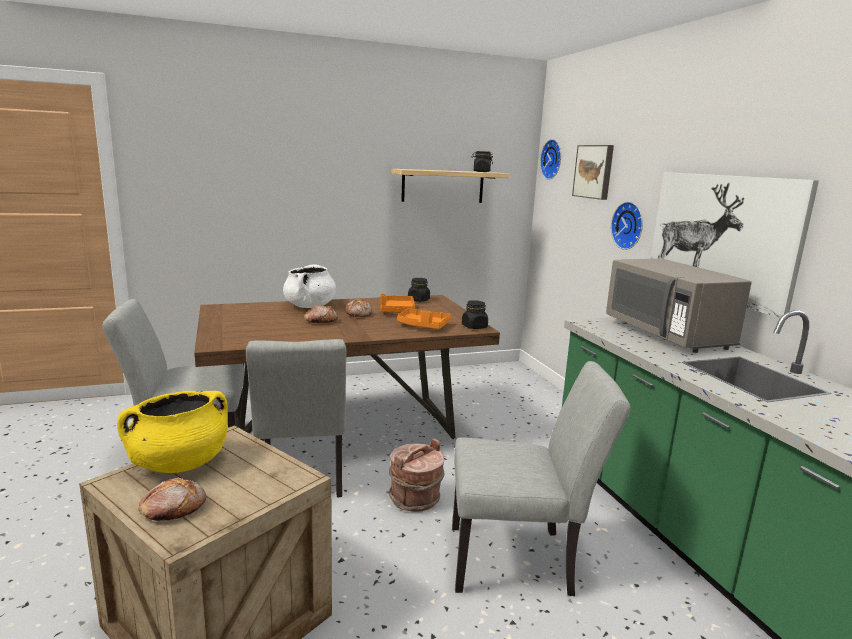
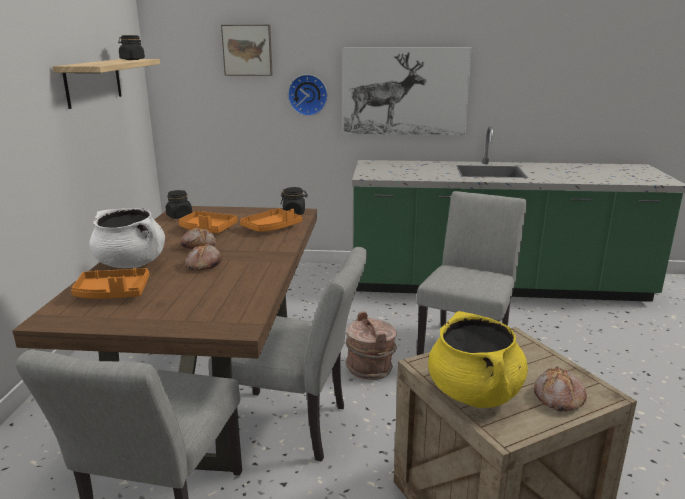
camera: 65 degrees left, 5 degrees up
(257, 311) = (113, 293): none -> orange tray
(553, 159) = (174, 40): wall clock -> none
(666, 334) = (406, 167): grey microwave -> none

